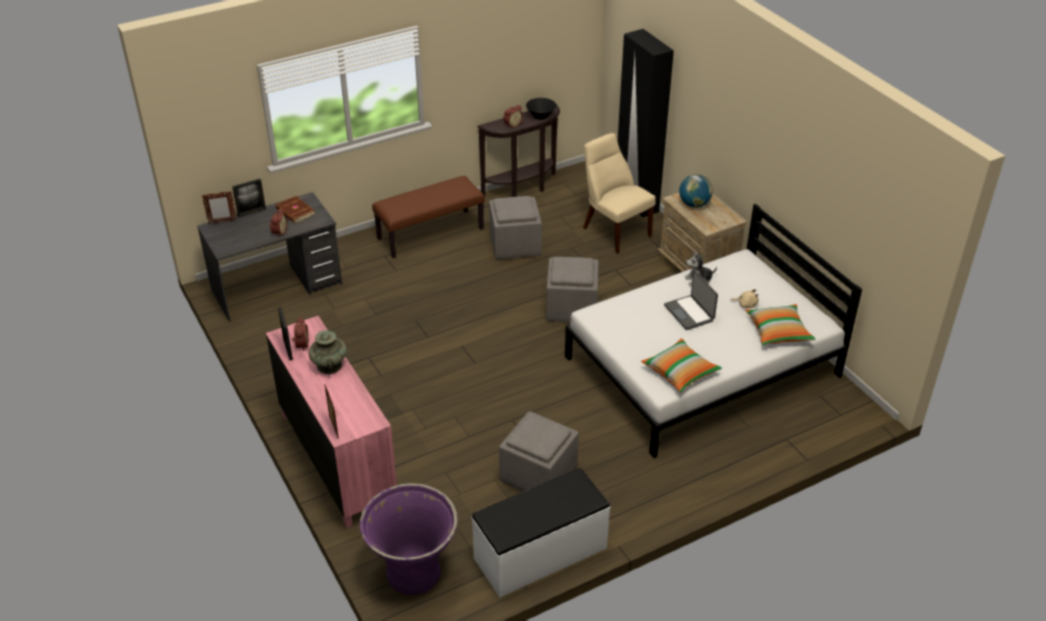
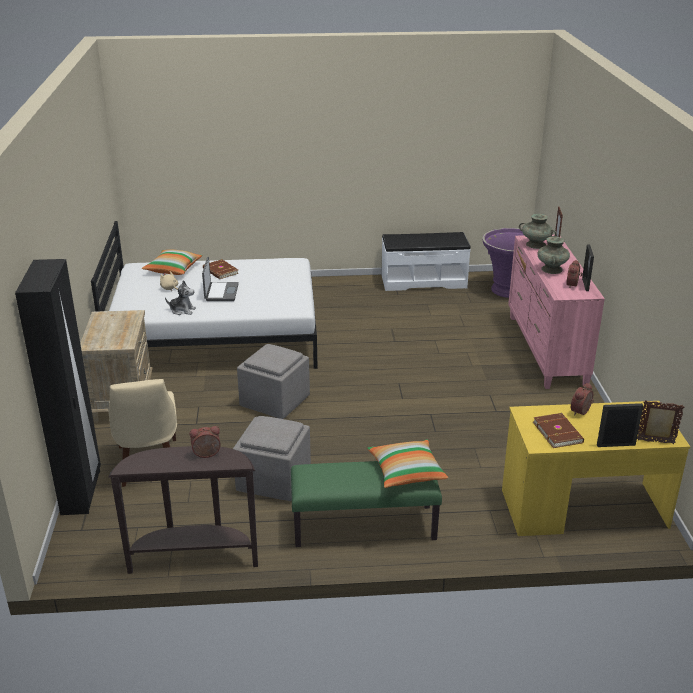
camera: 155 degrees left, 10 degrees down
(277, 288) = (583, 509): grey desk -> yellow desk
(359, 411) = (535, 244): none -> turquoise vase
(430, 233) = (363, 527): brown bench -> green bench
(537, 475) = (398, 311): grey ottoman -> none
(541, 116) = (155, 457): black bowl -> none
(680, 372) = (272, 266): pillow -> pillow (406, 472)
(694, 204) = (114, 335): globe -> none
(726, 344) = (220, 271): none -> brown book

